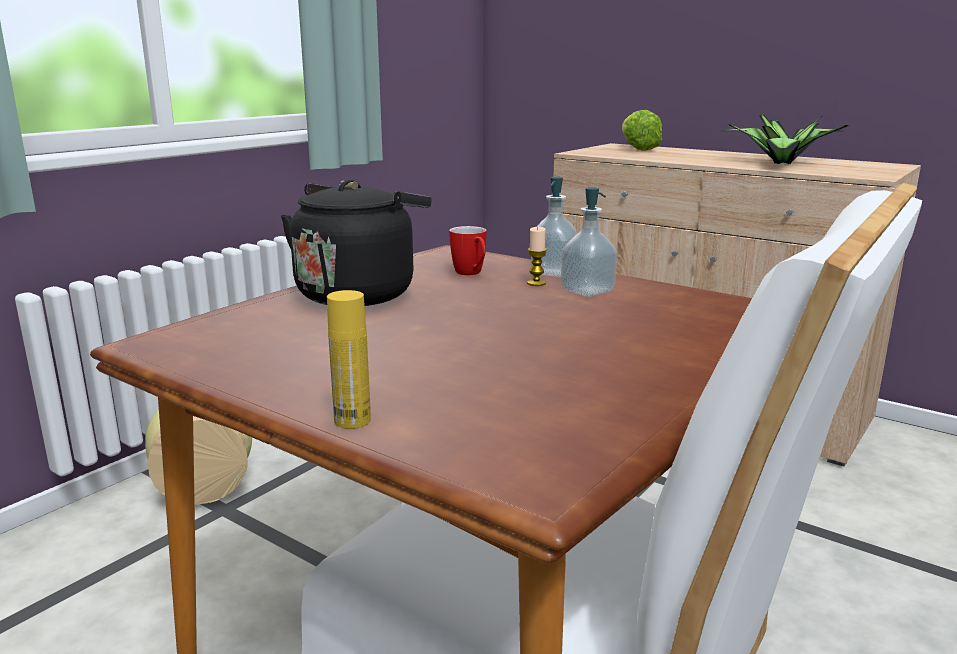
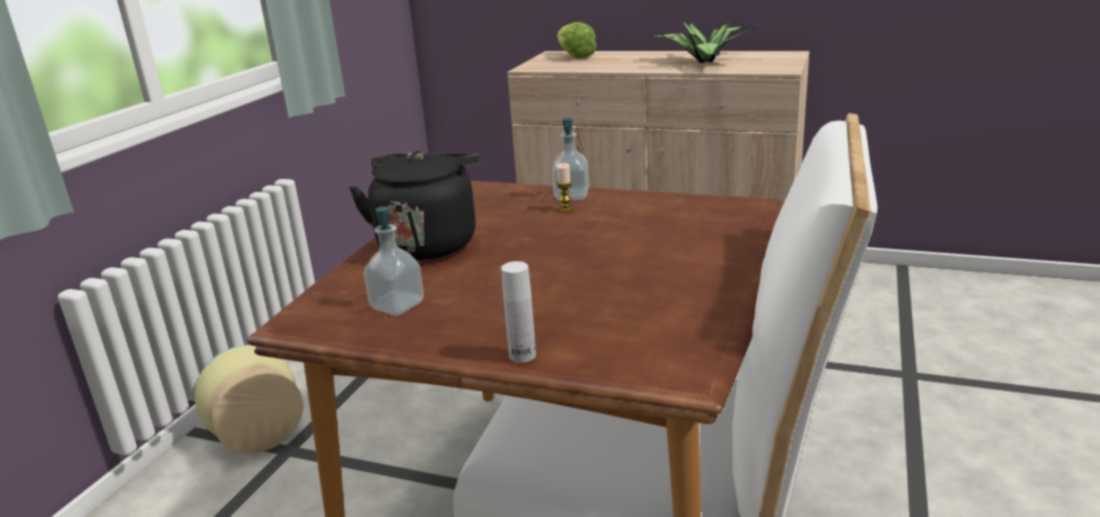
camera: 15 degrees left, 5 degrees up
(352, 420) = (522, 355): yellow bottle -> white bottle
(471, 274) = (506, 208): mug -> none
(587, 291) = (610, 210): soap dispenser -> soap dispenser (397, 306)

